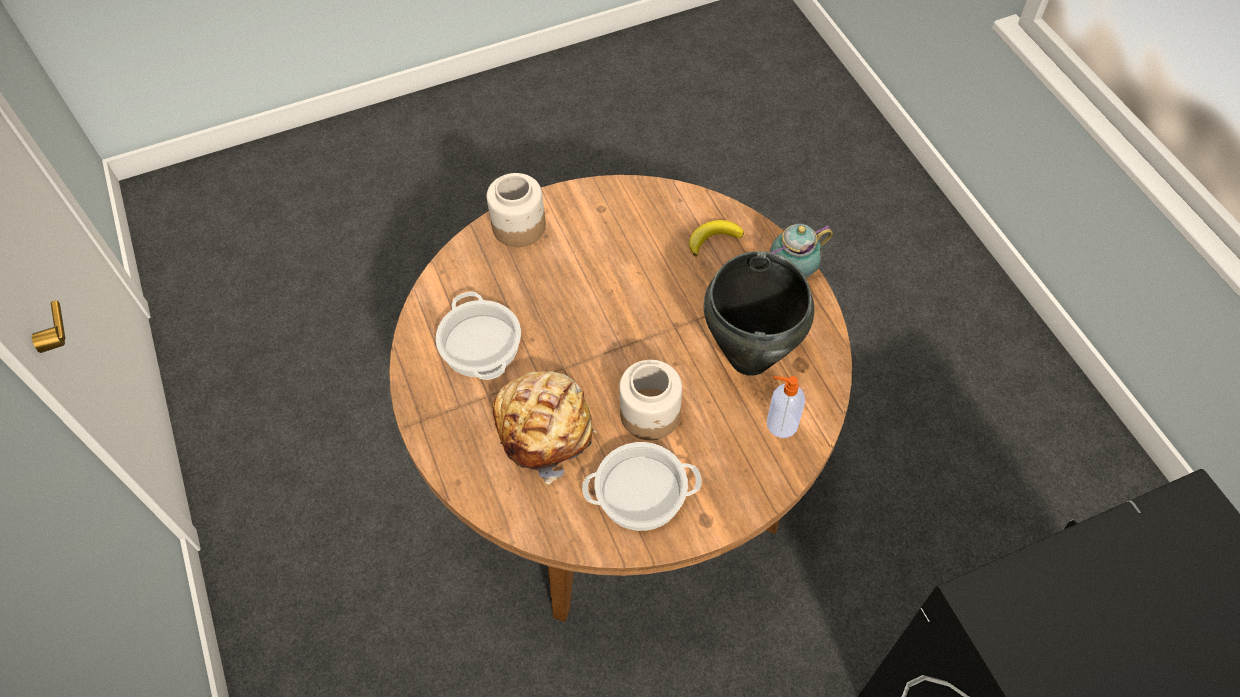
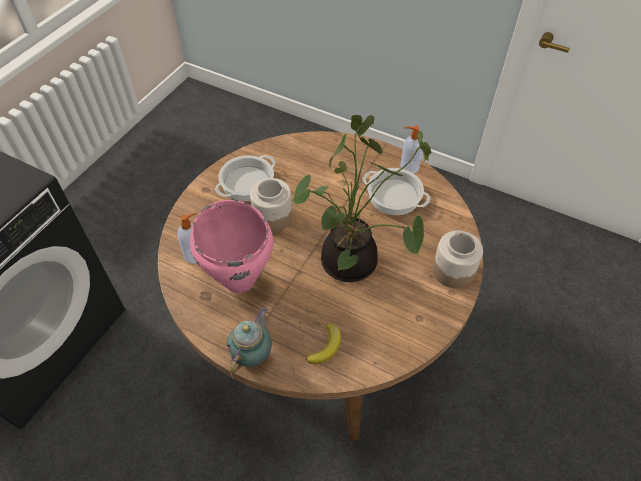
camera: 140 degrees right, 5 degrees down
(418, 371) = (408, 167): none -> soap dispenser
(546, 428) = (319, 181): bread -> none
(610, 296) = (353, 264): none -> potted plant
(749, 358) = (240, 279): black cooking pot -> pink cooking pot

